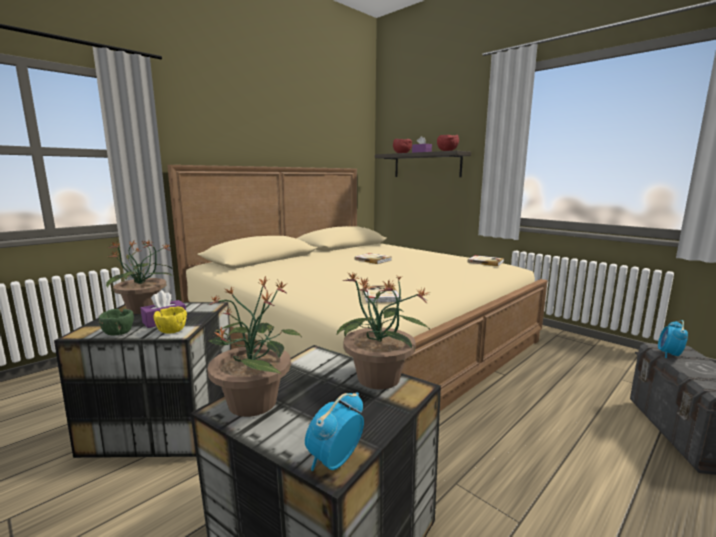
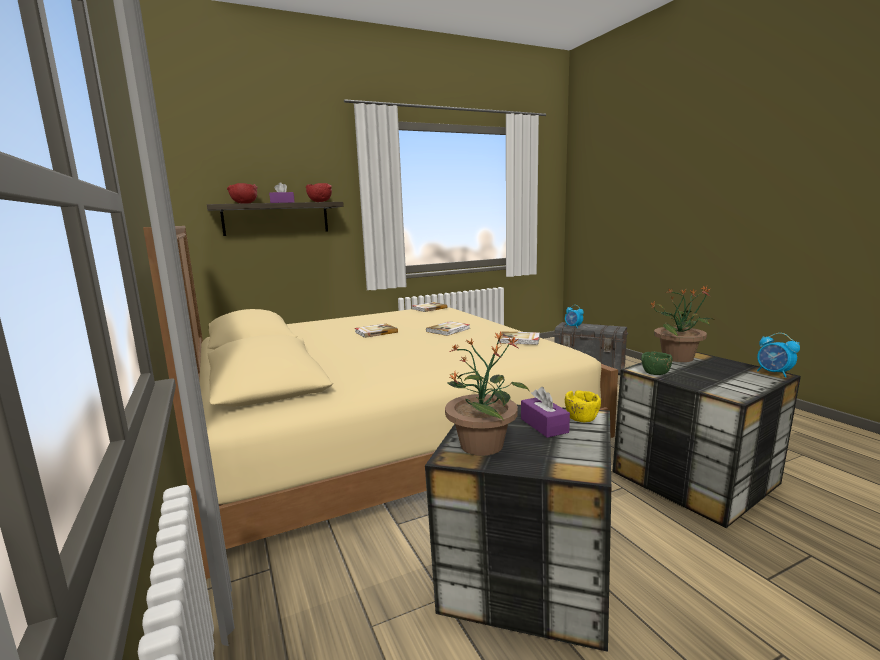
camera: 70 degrees left, 0 degrees up
(118, 333) = (586, 446): green bowl -> green bowl (656, 373)
(253, 402) = (722, 388): potted plant -> none
(398, 274) = (448, 330): none -> book

